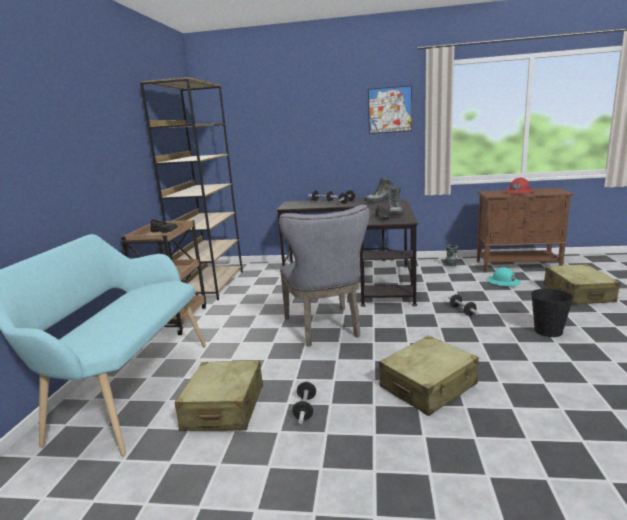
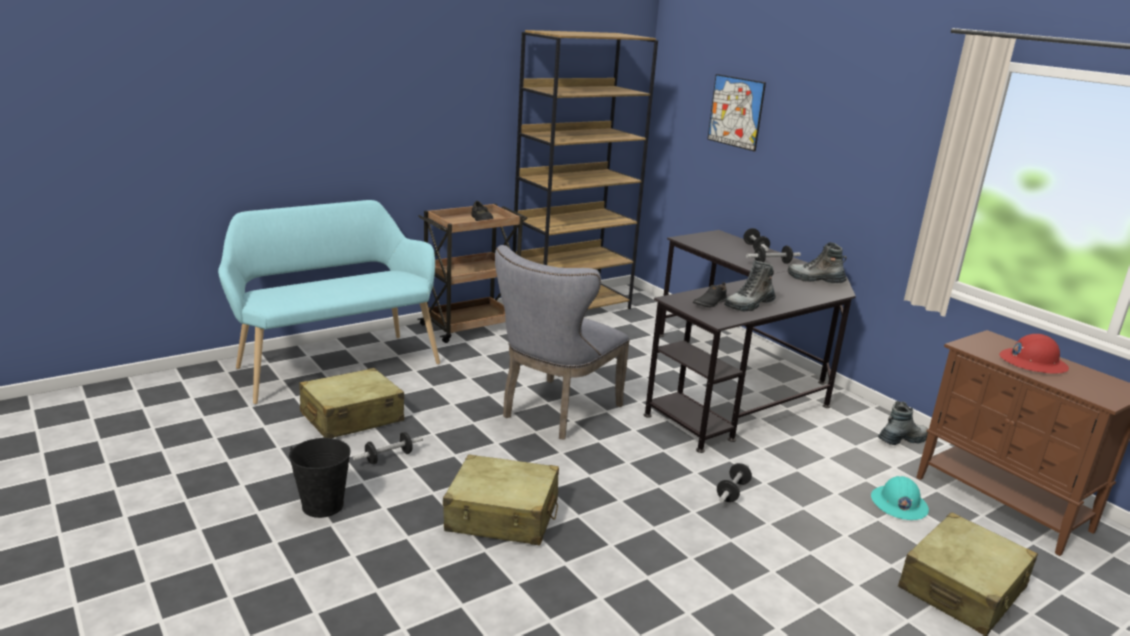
camera: 45 degrees right, 5 degrees up
(390, 110) = (894, 130): picture -> picture (735, 112)
(548, 331) = (762, 578): black bucket -> black bucket (322, 505)

